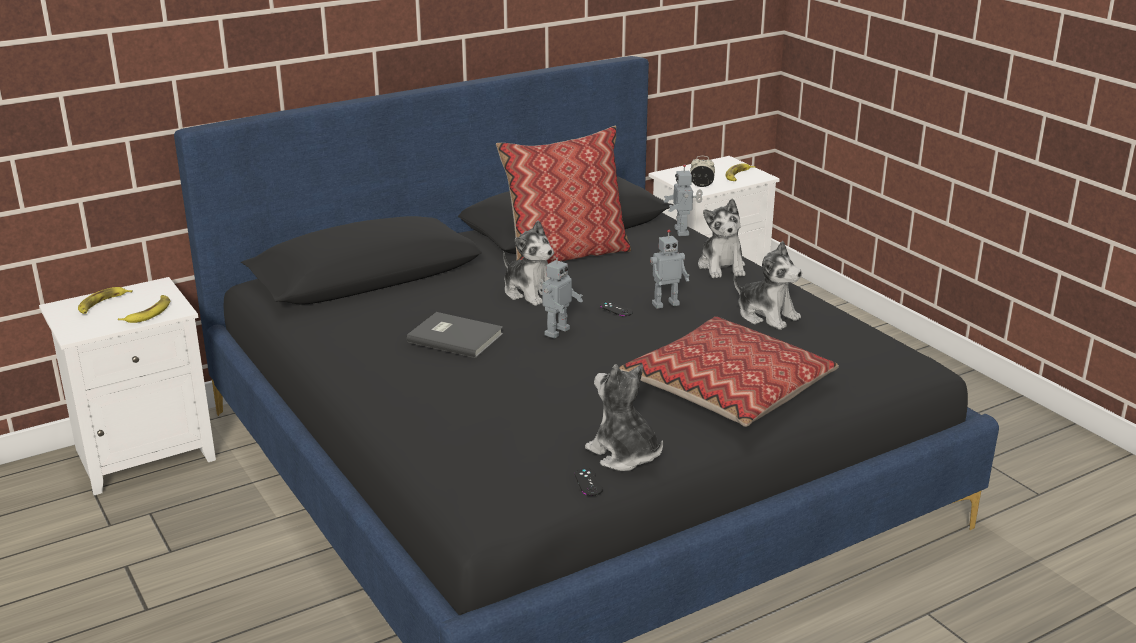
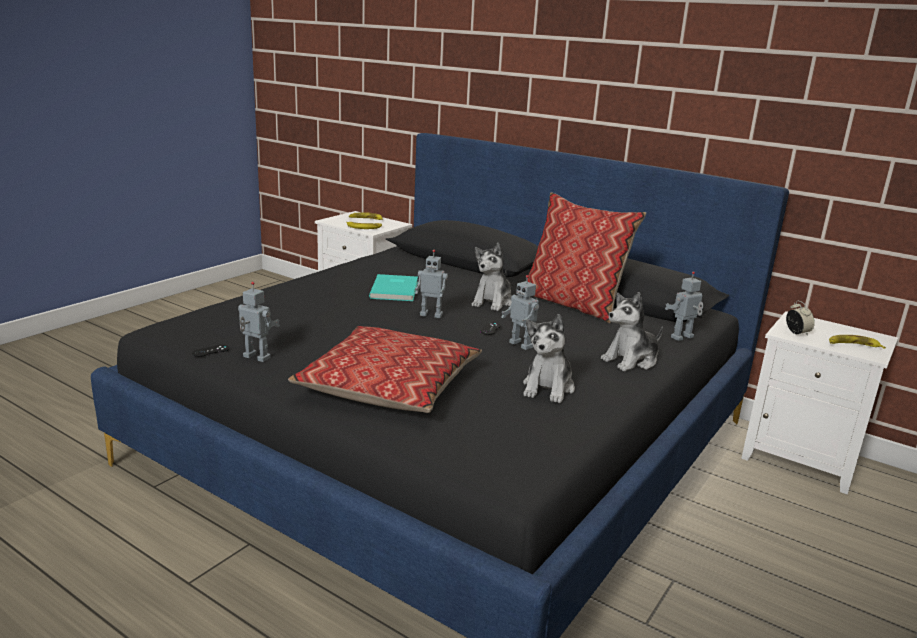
camera: 65 degrees right, 5 degrees down
(455, 337) = (396, 290): grey book -> turquoise book
(624, 455) = (255, 358): plush toy -> toy robot

